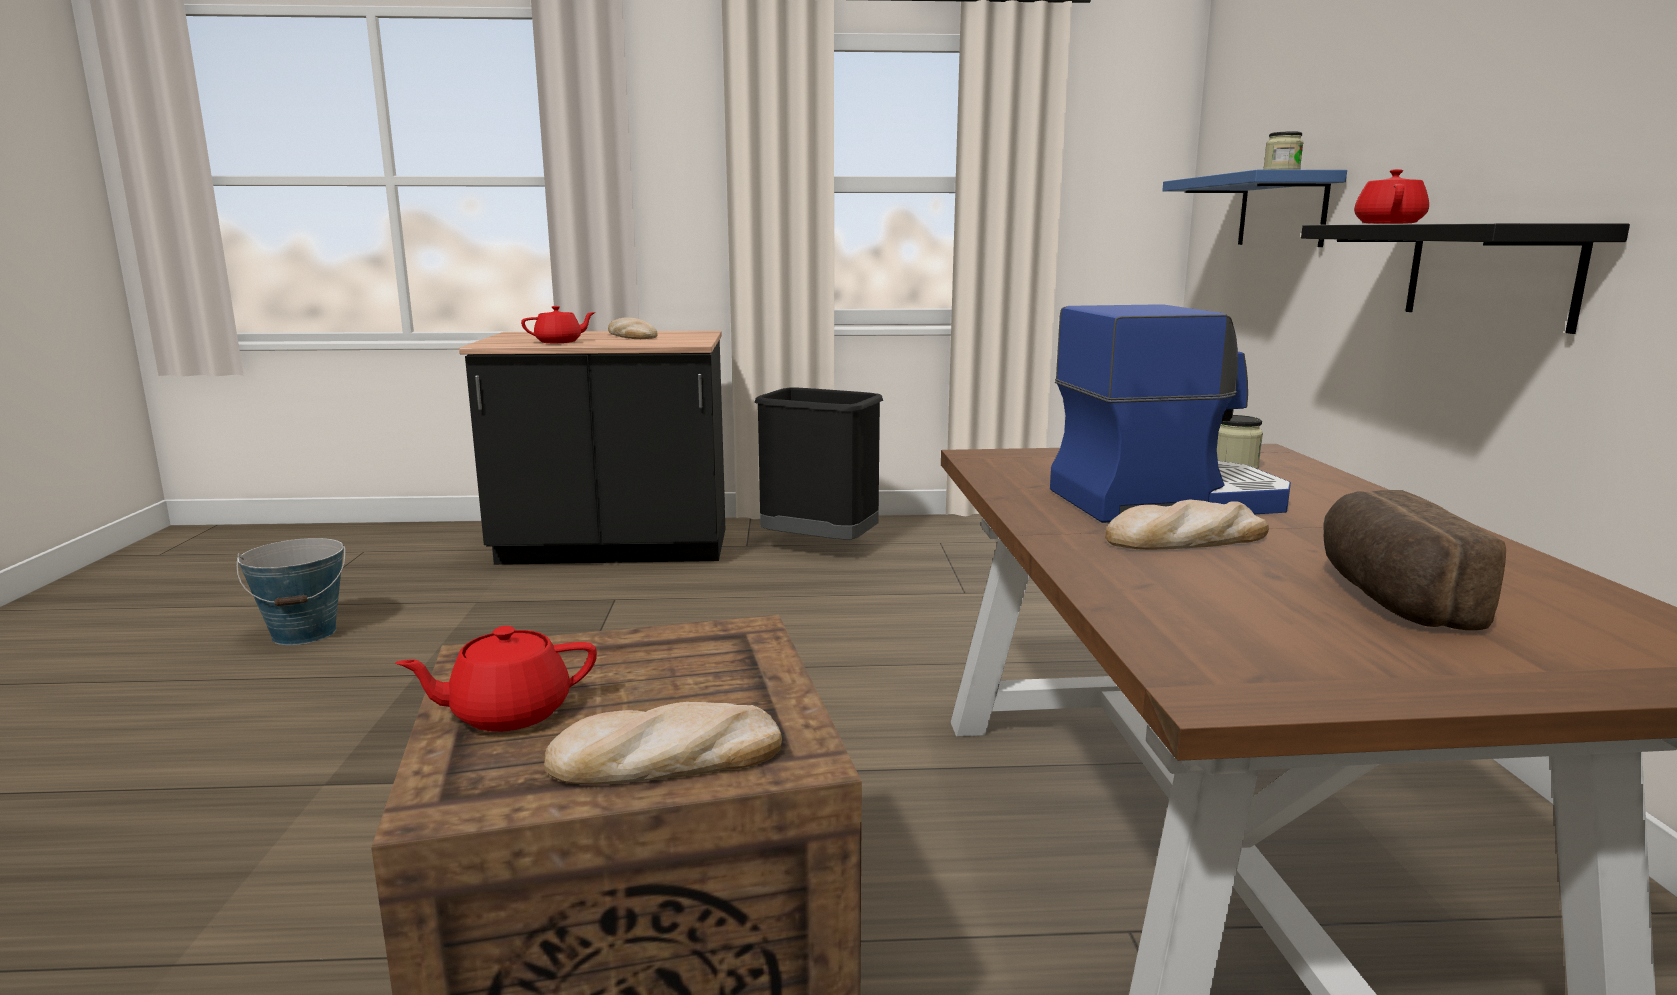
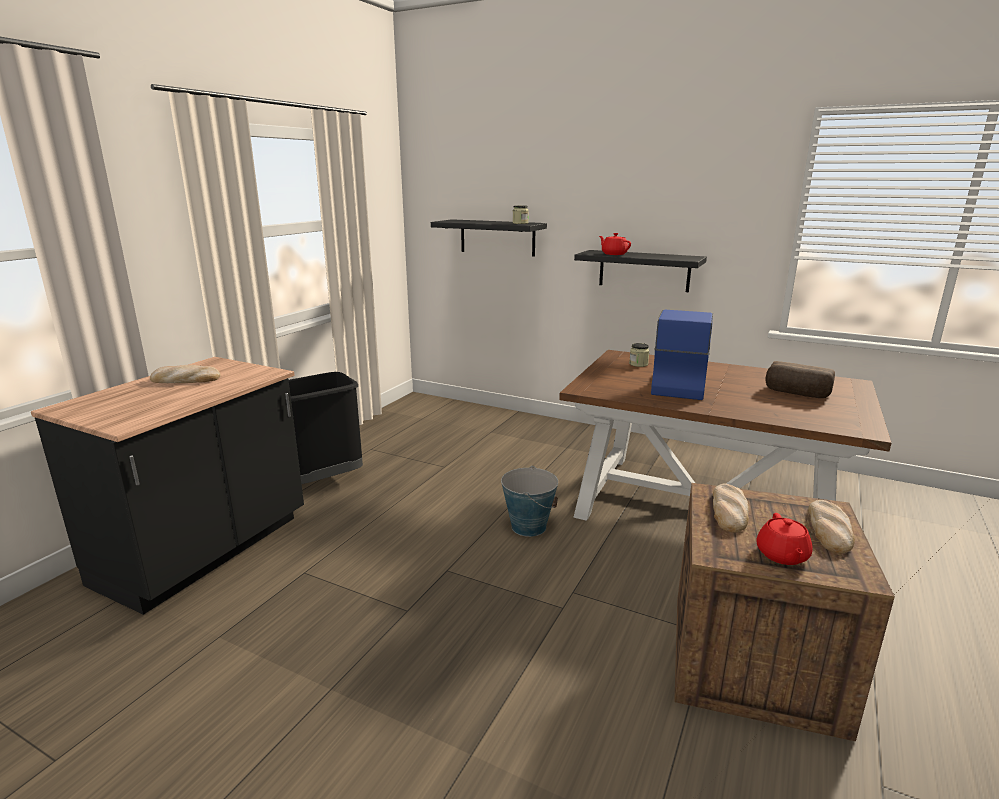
camera: 60 degrees left, 5 degrees up
(305, 633) = (153, 754): bucket -> bucket (528, 526)
(559, 342) = (171, 402): red teapot -> none
(1186, 539) = (728, 396): bread -> bread (729, 511)
(1281, 211) = (497, 237): blue shelf -> black shelf

